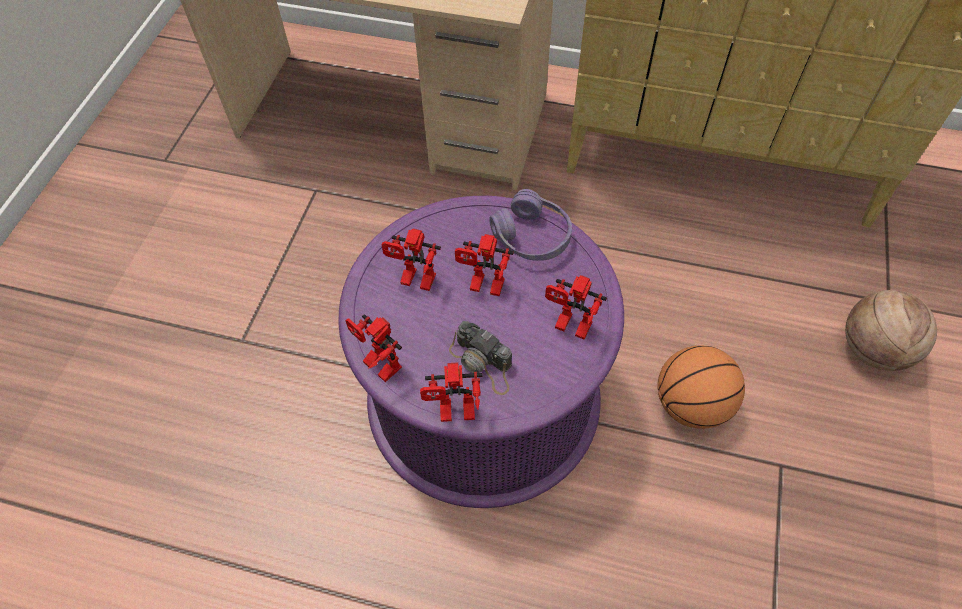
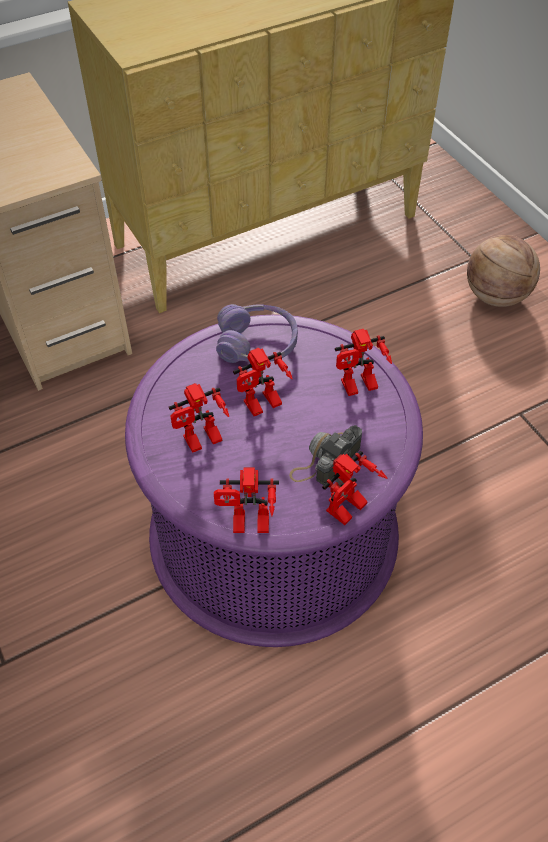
camera: 45 degrees left, 5 degrees down
(483, 363) = (325, 460): camera -> camera turned 135 degrees clockwise
(691, 404) = (426, 418): basketball -> none

